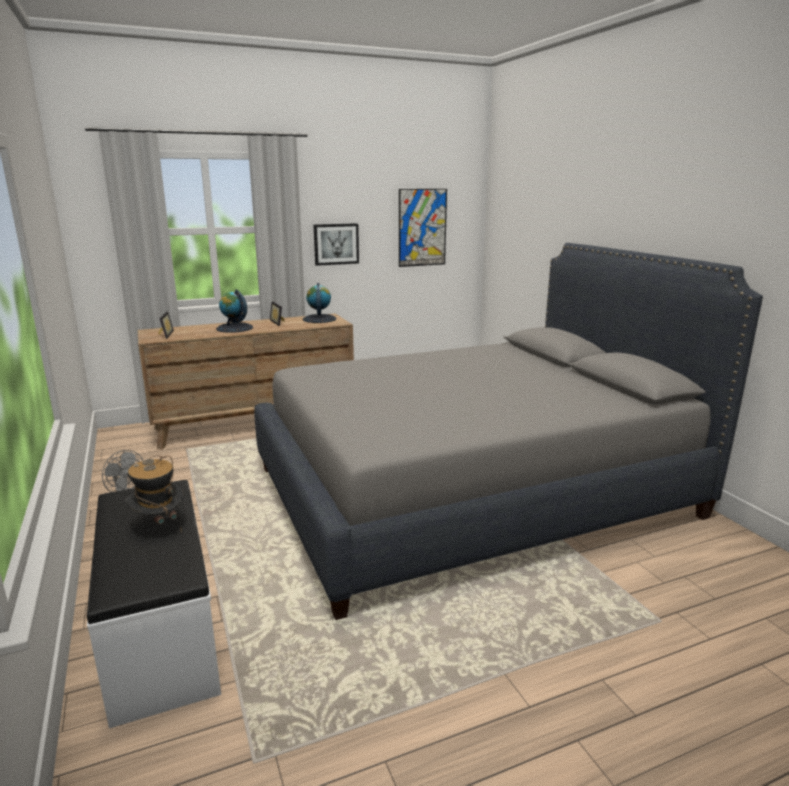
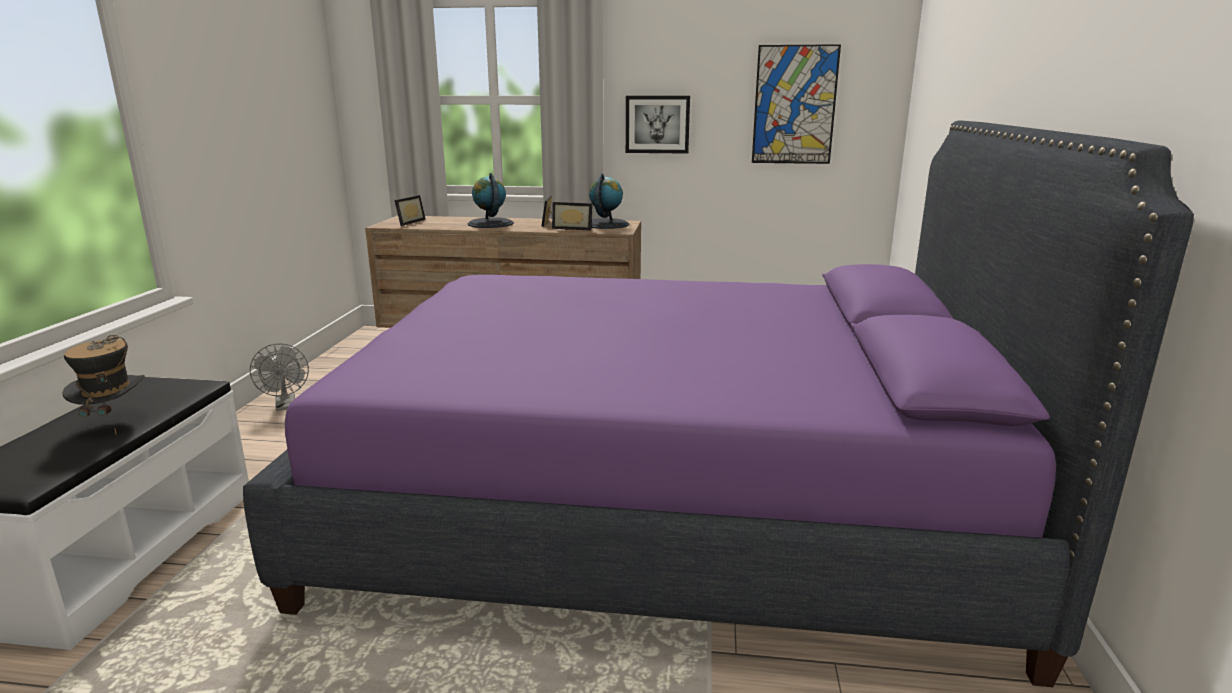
camera: 30 degrees right, 0 degrees up
(304, 324) = (573, 228): none -> picture frame
(472, 492) = (664, 504): grey bed -> purple bed

